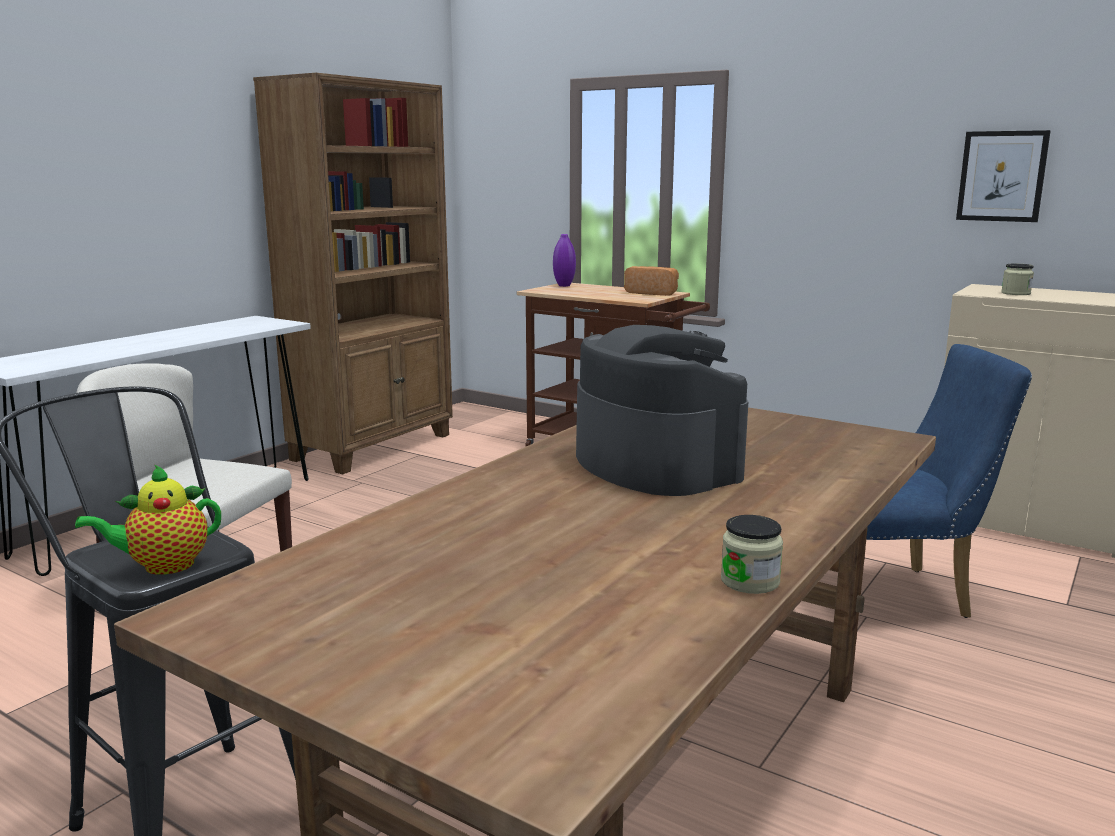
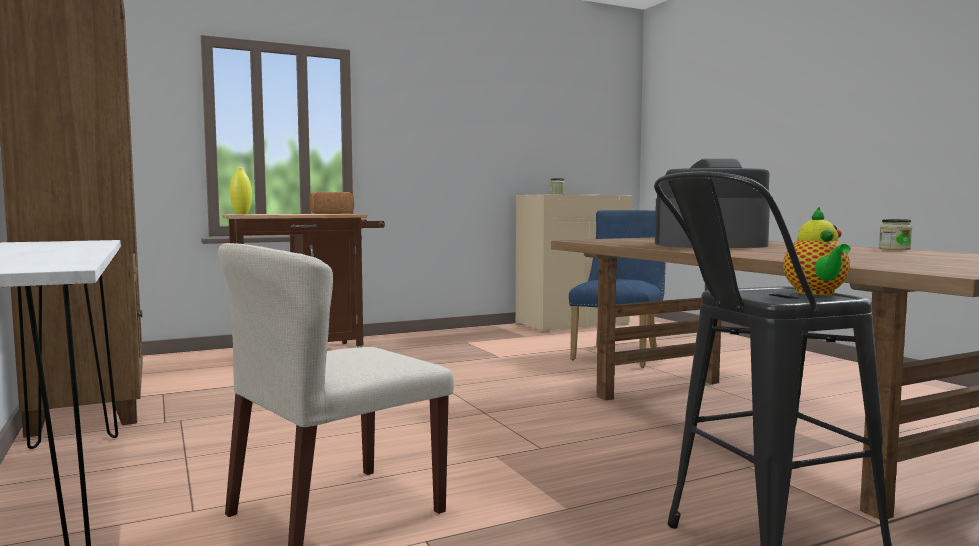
camera: 60 degrees left, 10 degrees down
(564, 286) = (241, 214): purple vase -> yellow vase
(1002, 176) = (519, 134): picture -> none

